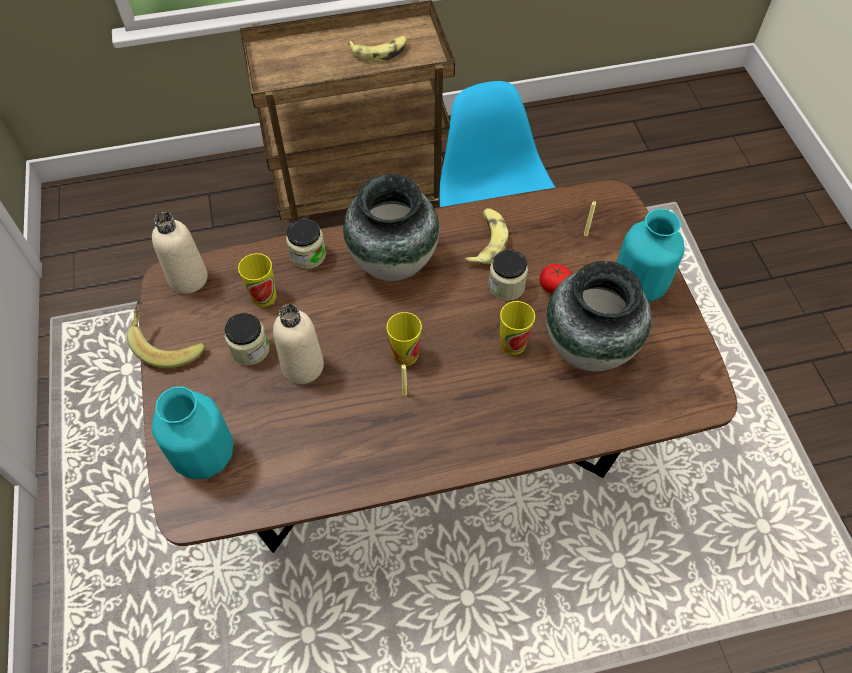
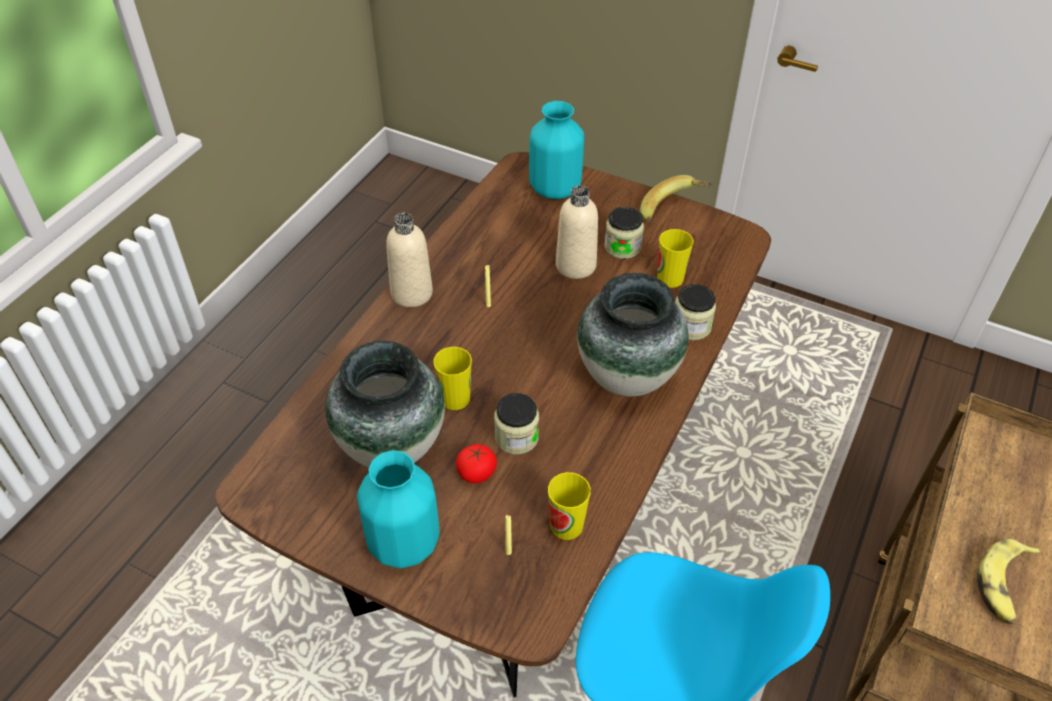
camera: 130 degrees right, 10 degrees down
(188, 278) = (733, 247): beige bottle -> beige bottle (411, 293)
(405, 354) = (522, 326): cup -> cup (566, 525)
(486, 241) = (583, 461): banana -> none

